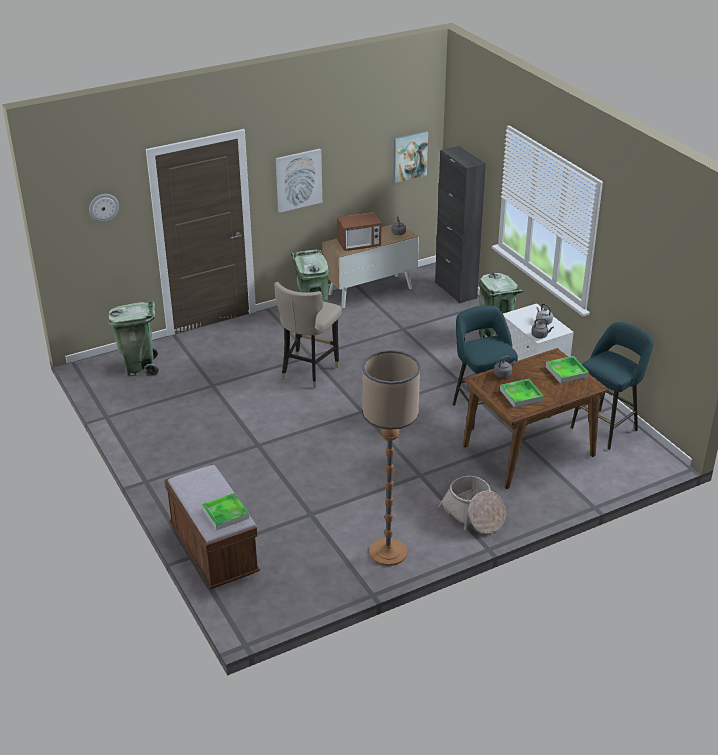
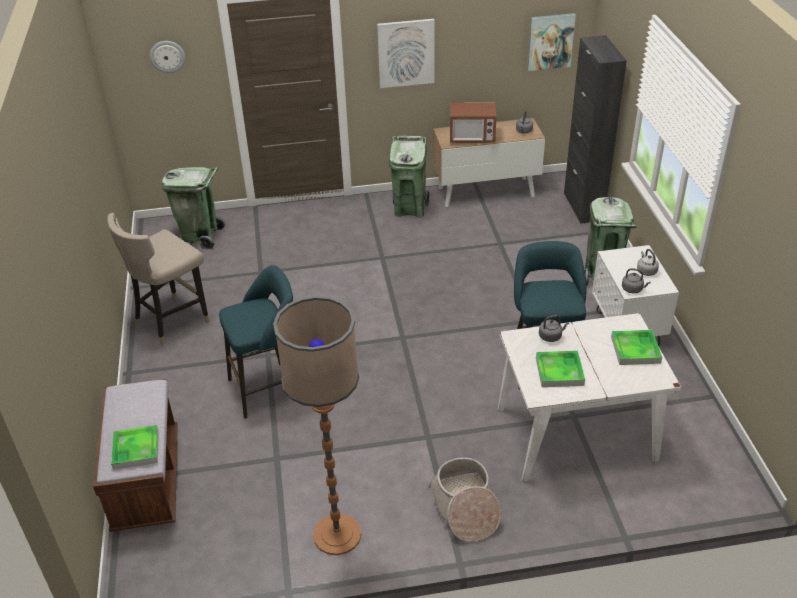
camera: 20 degrees right, 5 degrees up
(308, 371) = (369, 276): beige stool -> beige stool (172, 321)
(529, 450) = (577, 433): brown dining table -> white dining table
(606, 427) = (691, 424): turquoise stool -> turquoise stool (268, 388)

